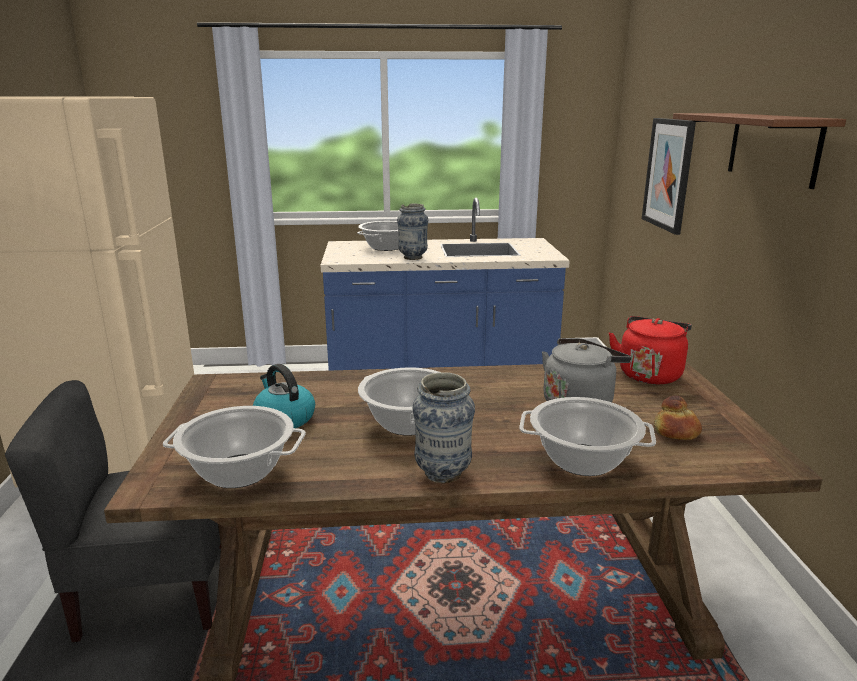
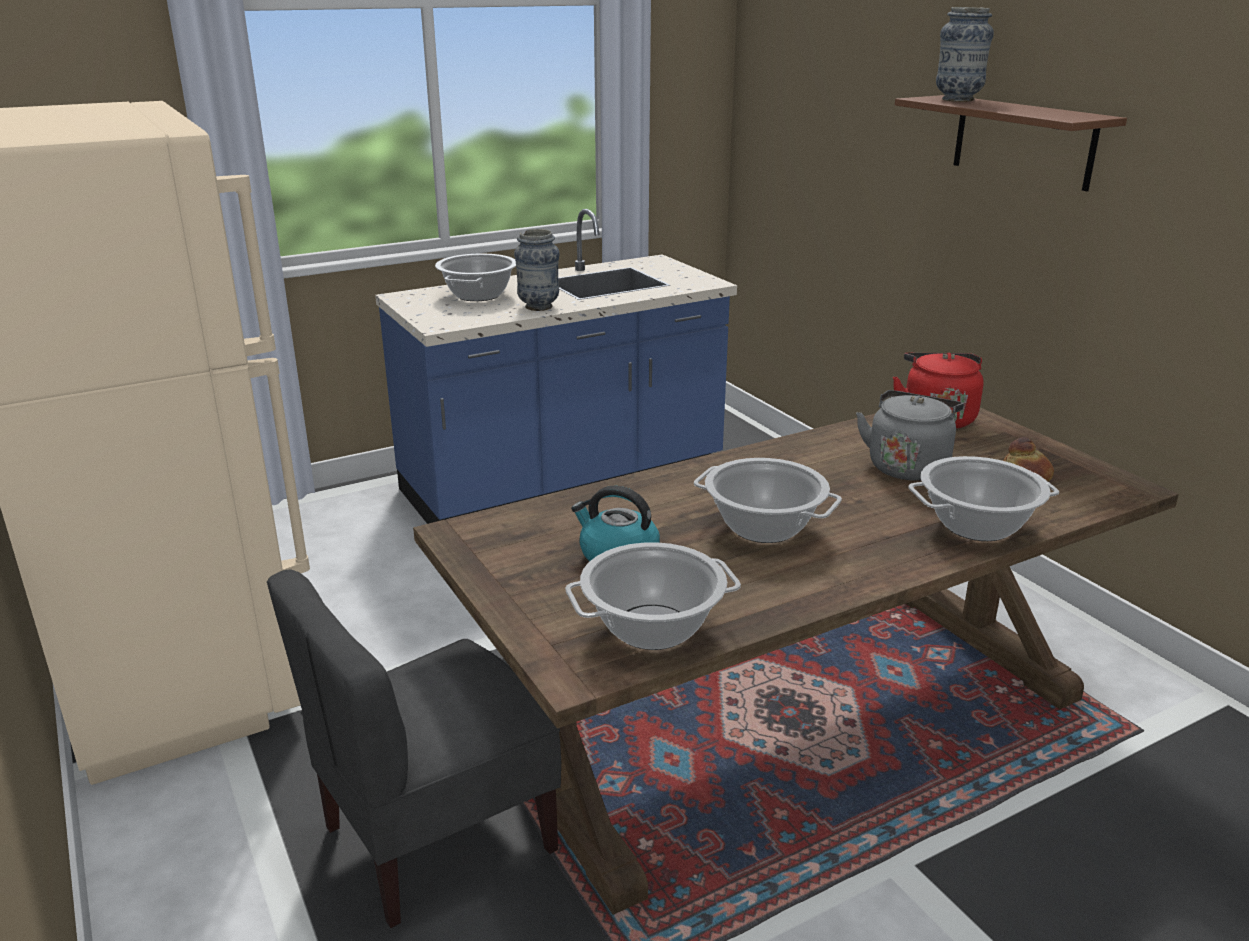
camera: 25 degrees left, 5 degrees up
(443, 473) = (866, 572): vase -> vase (958, 100)
(668, 174) = (845, 163): picture -> none

